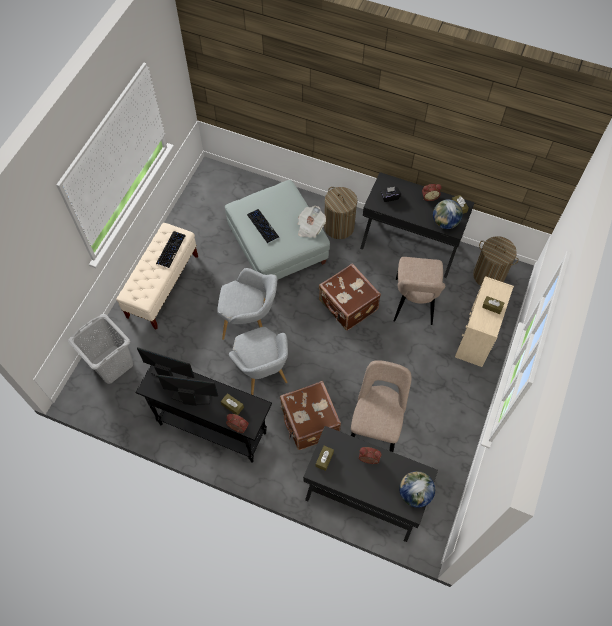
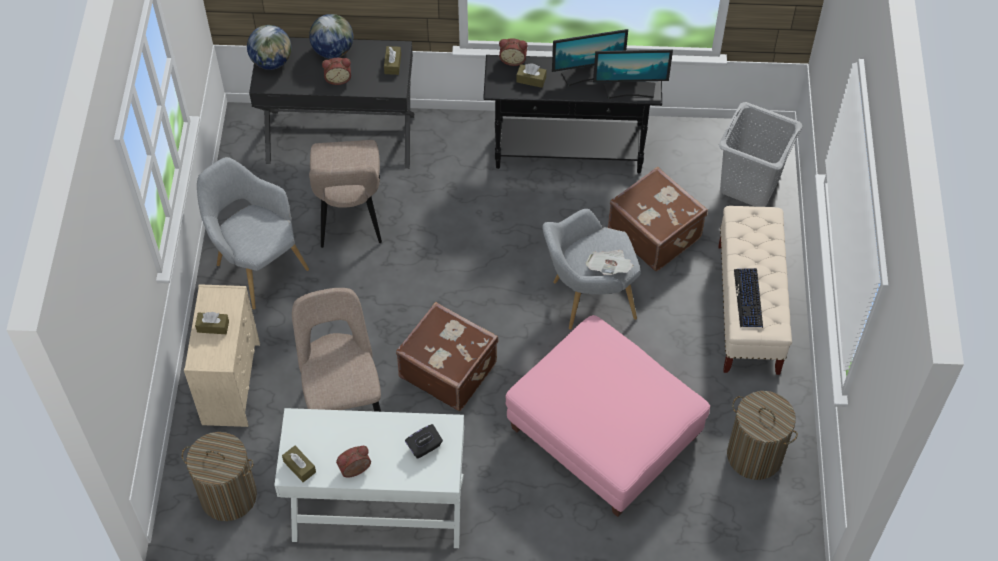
camera: 160 degrees right, 5 degrees down
(262, 226) = (625, 378): keyboard -> none
(262, 374) = (534, 234): grey armchair -> grey armchair (257, 265)
(277, 246) = (605, 432): grey ottoman -> pink ottoman
(309, 422) = (443, 196): brown suitcase -> brown suitcase (655, 233)
(310, 227) = (548, 404): newspaper -> newspaper (609, 269)
(339, 227) = (514, 503): laundry basket -> laundry basket (754, 455)
(410, 245) = (378, 508): black desk -> white desk
(445, 223) = (317, 429): globe -> globe (333, 51)

